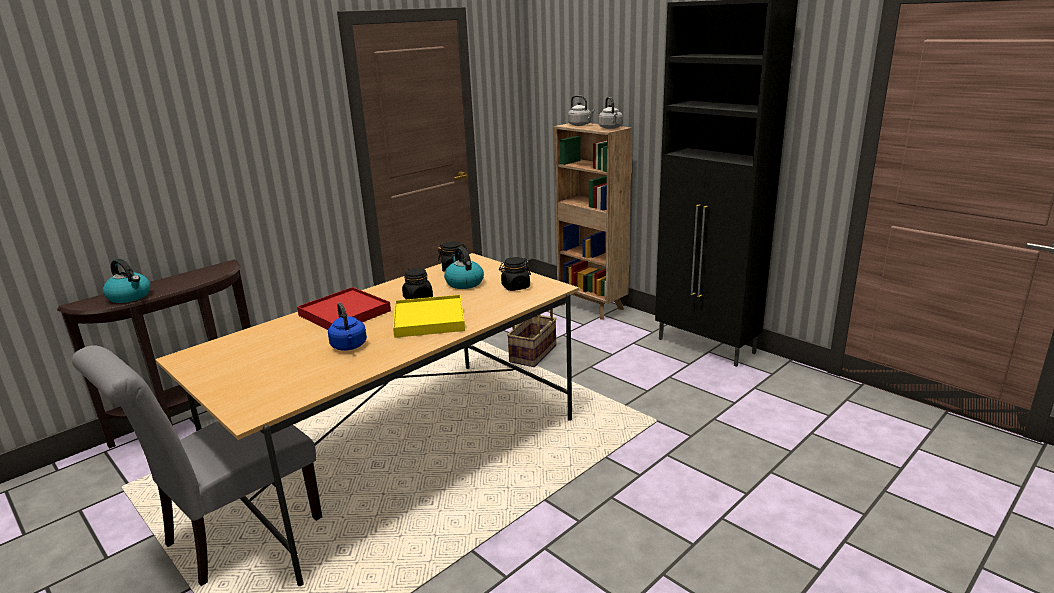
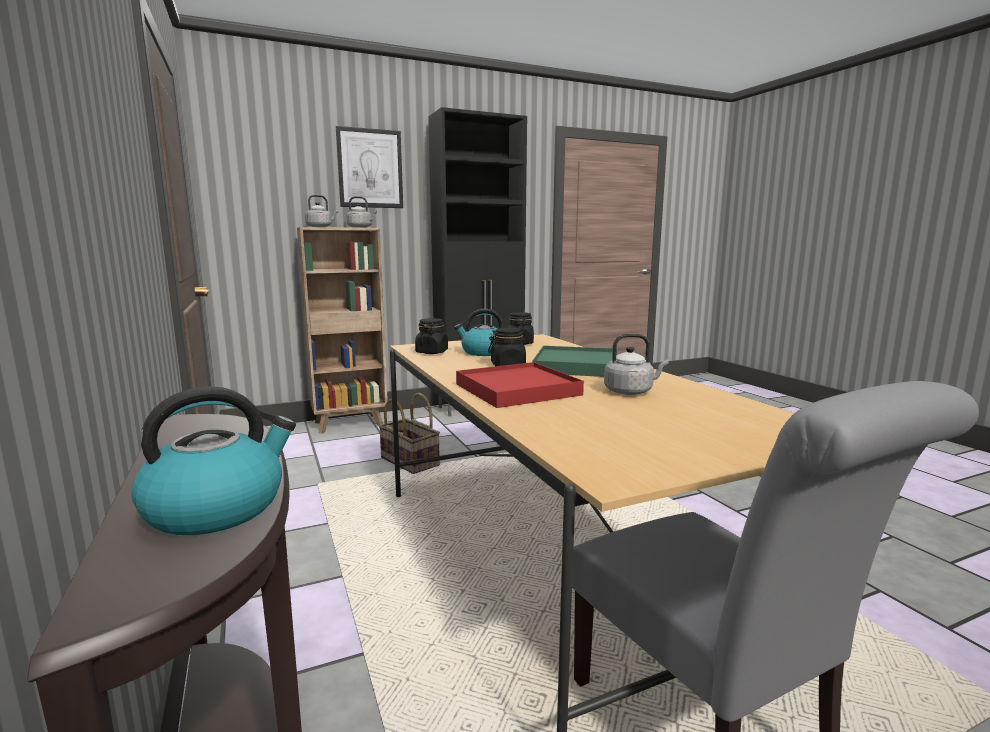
camera: 70 degrees left, 10 degrees down
(349, 346) = (631, 391): blue kettle -> grey kettle
(429, 320) = (577, 366): yellow tray -> green tray
(641, 64) = (370, 168): none -> picture

